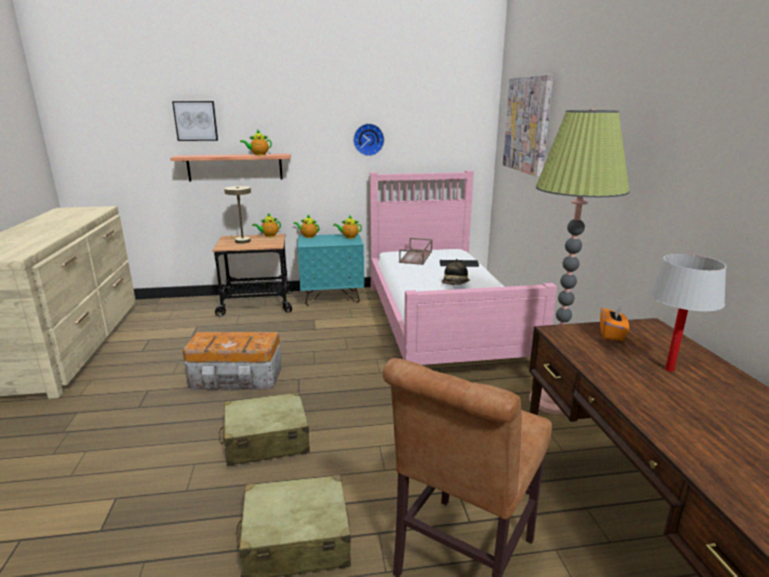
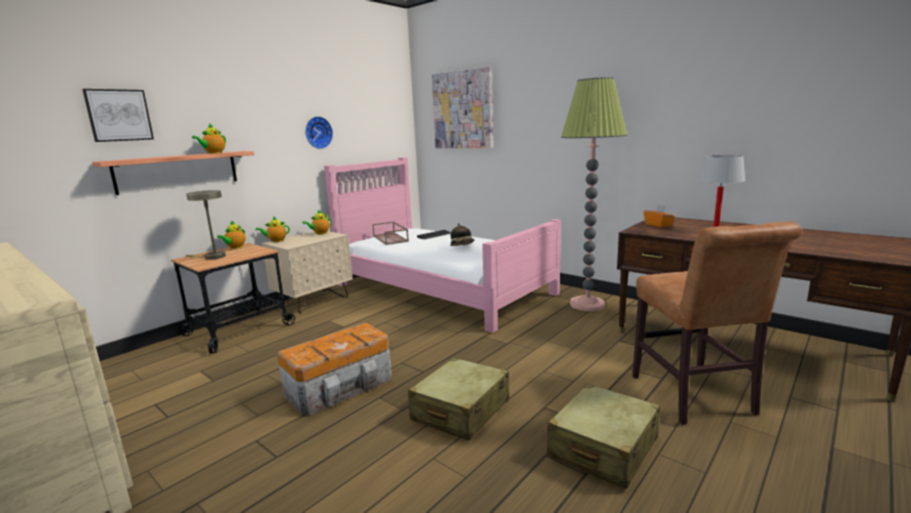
camera: 40 degrees left, 5 degrees down
(332, 297) = (314, 301): turquoise nightstand -> beige nightstand

